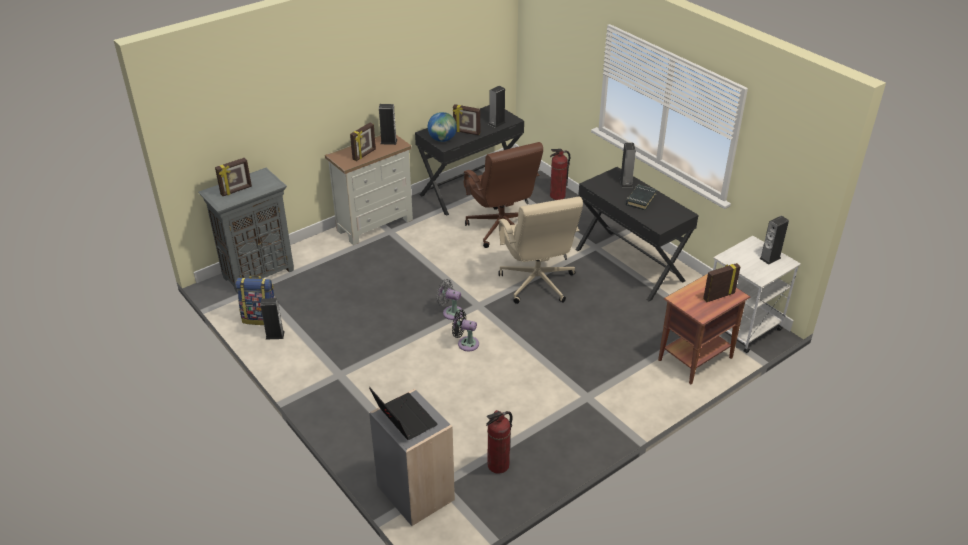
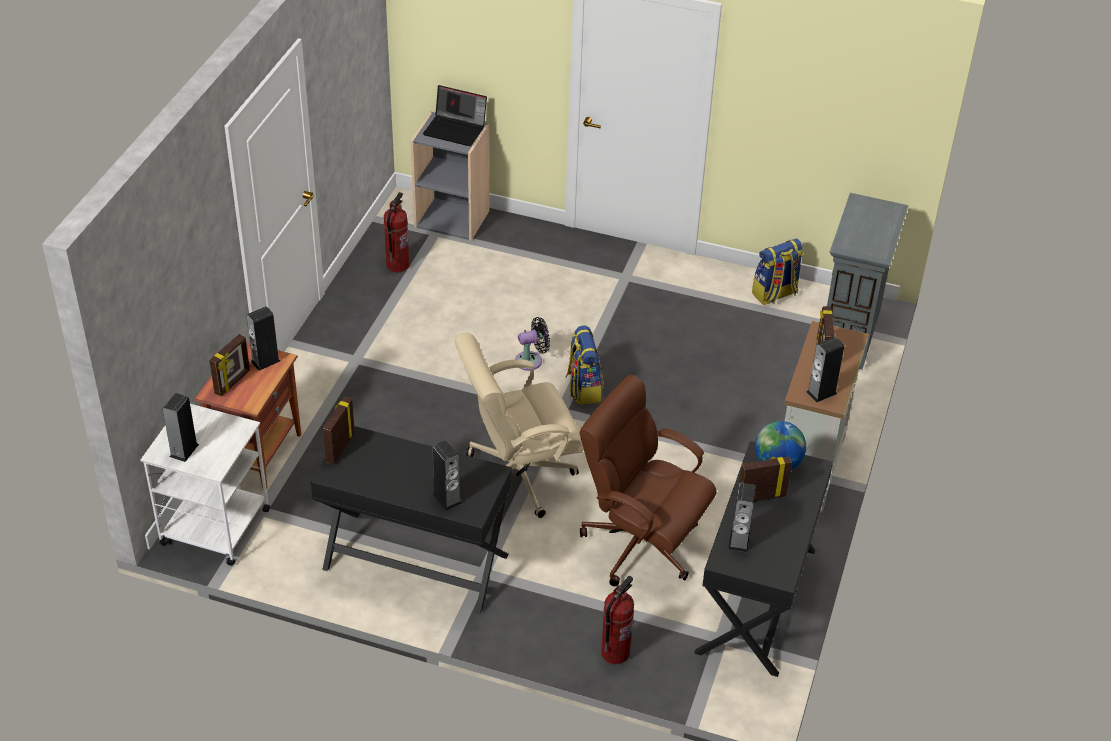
camera: 145 degrees right, 5 degrees up
(236, 191) = (868, 219): picture frame -> picture frame (339, 447)
(275, 335) = (736, 284): speaker -> speaker (265, 361)
(450, 312) = (583, 388): grey fan -> backpack
(537, 281) = (518, 476): beige office chair -> beige office chair turned 60 degrees counterclockwise
(640, 199) = (406, 473): black book -> none

